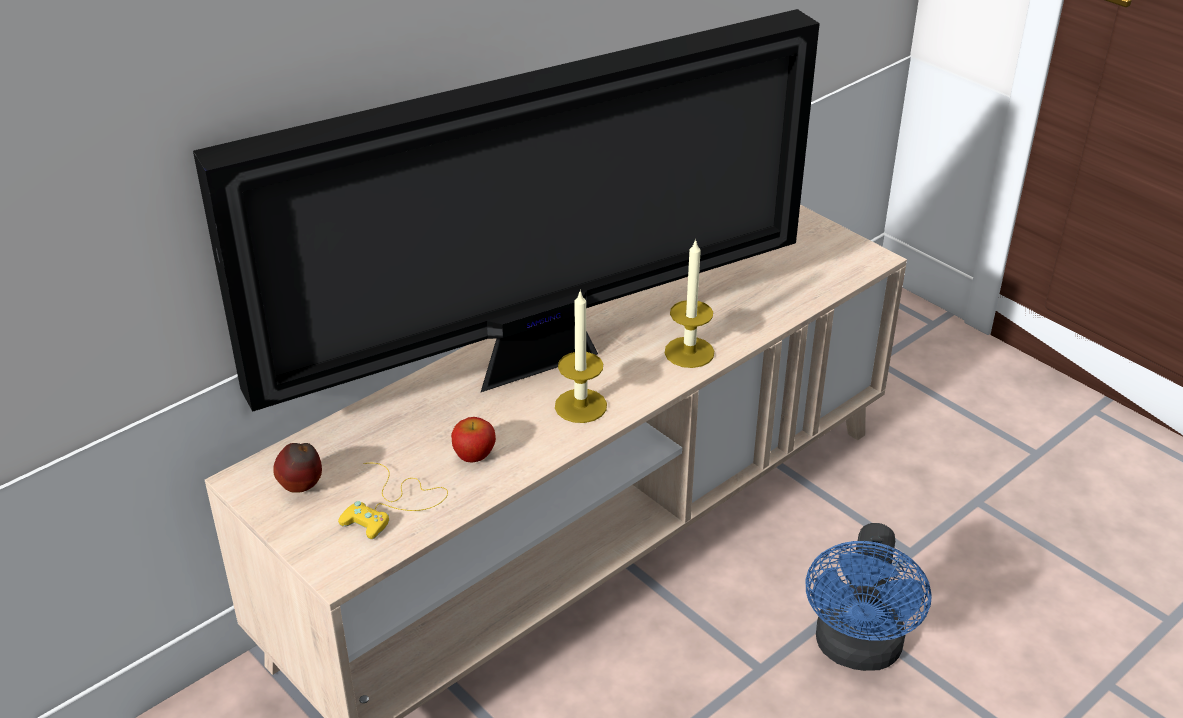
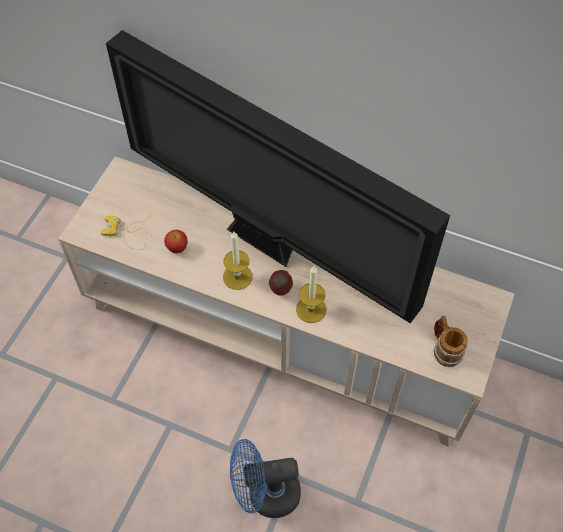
camera: 65 degrees right, 20 degrees up
(302, 488) = (124, 193): apple -> apple (280, 290)
(821, 263) = (444, 349): none -> mug

